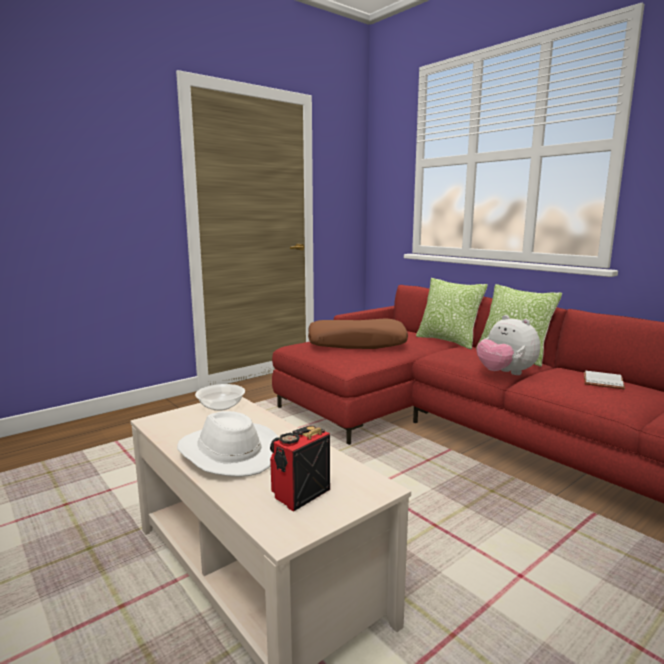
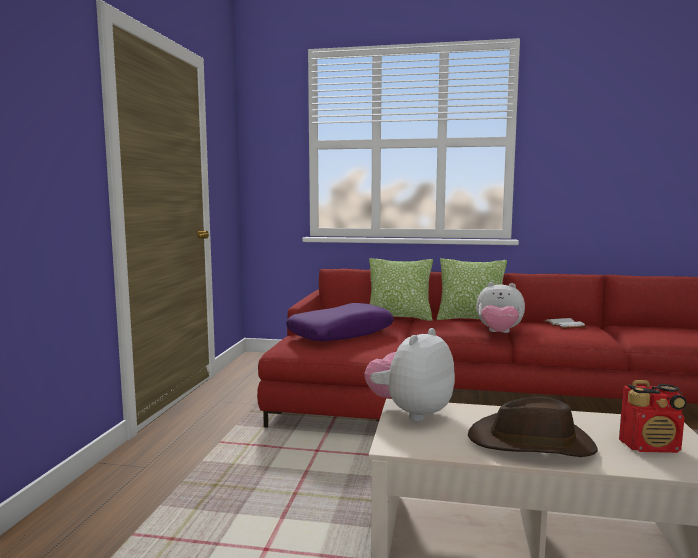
camera: 40 degrees left, 5 degrees down
(221, 406) = (410, 412): bowl -> plush toy
(227, 453) = (531, 443): white hat -> brown hat
(300, 495) = (650, 447): radio -> radio turned 90 degrees counterclockwise
(357, 343) = (341, 333): brown pillow -> purple pillow

